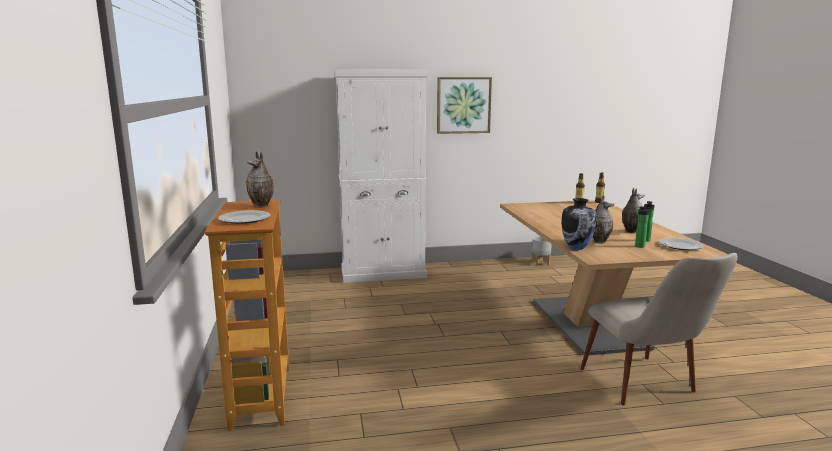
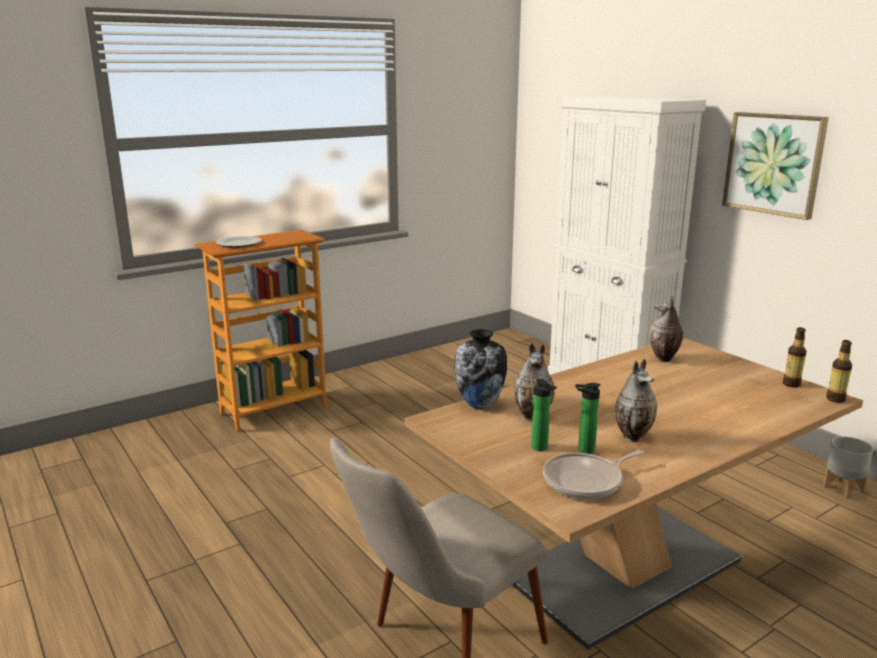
camera: 65 degrees right, 5 degrees up
(262, 206) = (292, 239): vase -> vase (664, 359)
(680, 245) = (586, 481): plate -> frying pan

